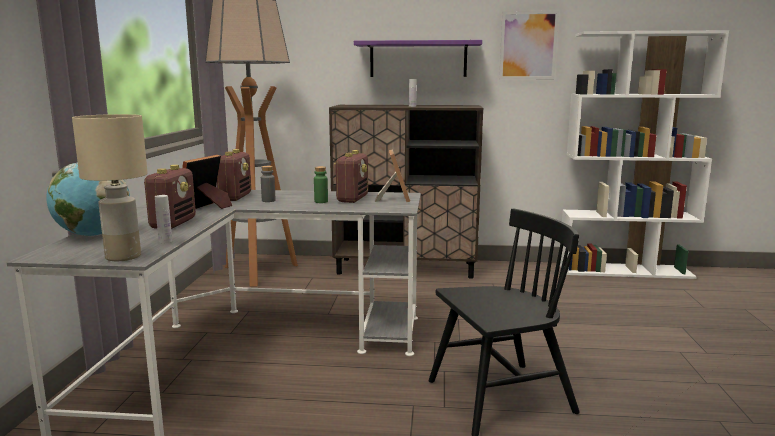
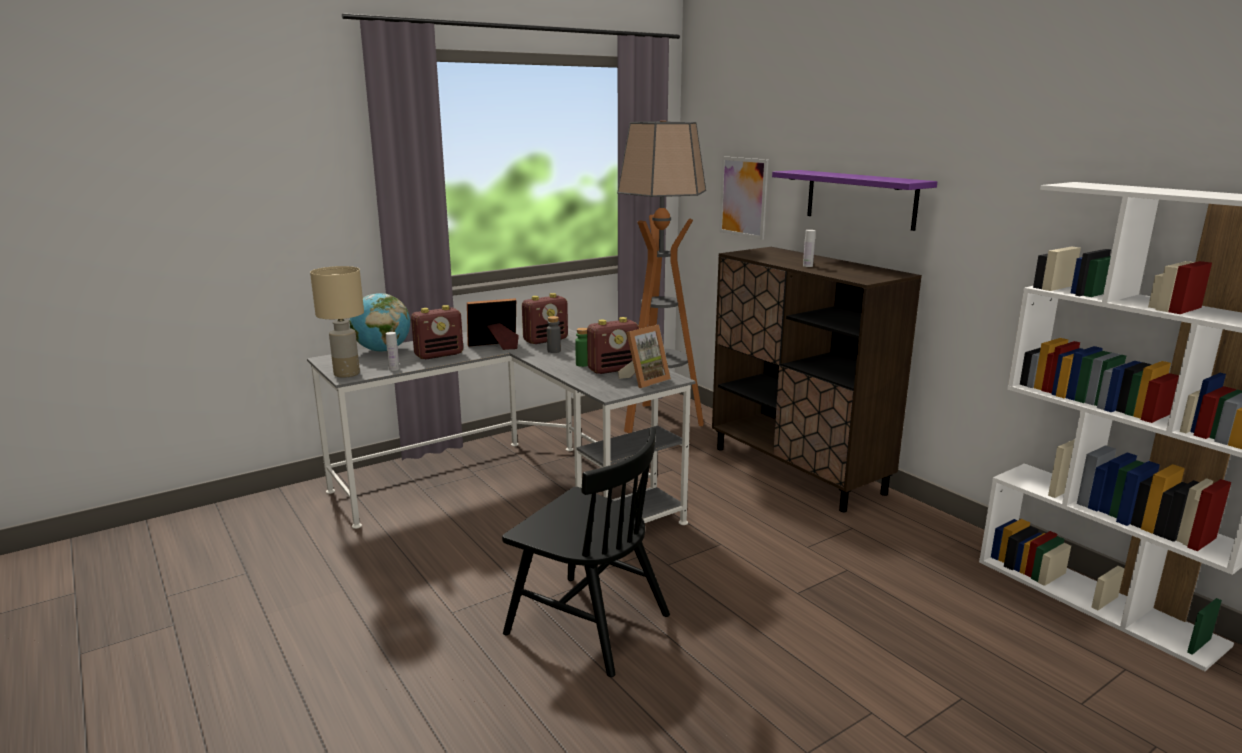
camera: 50 degrees right, 5 degrees up
(528, 45) = (1004, 193): picture -> picture (743, 197)

